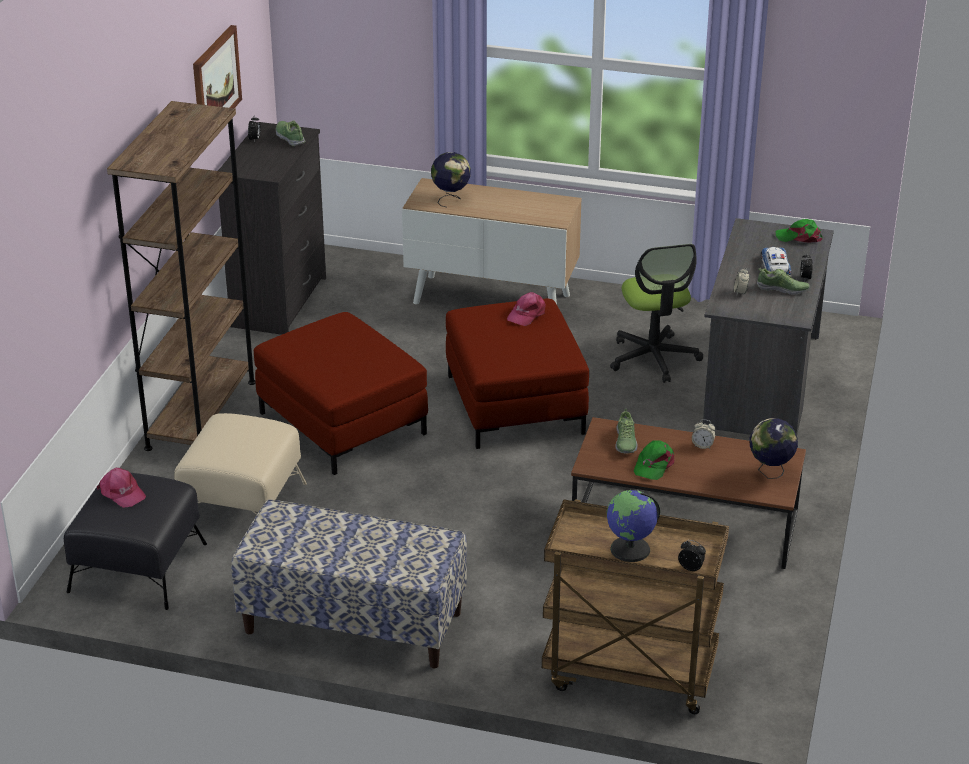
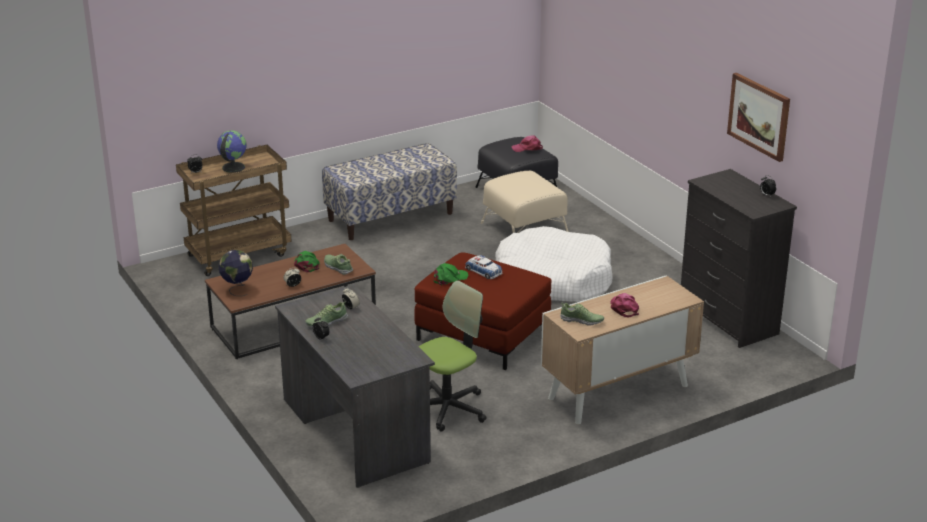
camera: 135 degrees right, 5 degrees down
(201, 415) = (627, 249): brown bookcase -> none
(290, 138) = (752, 205): shoe -> shoe (581, 321)
(341, 423) = (553, 279): red ottoman -> white dog bed
(451, 199) = (652, 295): globe -> none
(527, 314) = (498, 292): pink cap -> pink cap (624, 308)
(653, 358) = (448, 408): office chair -> office chair turned 105 degrees clockwise
(775, 267) = (352, 336): toy car -> toy car (483, 271)
(799, 237) = (367, 368): green cap -> green cap (449, 278)

